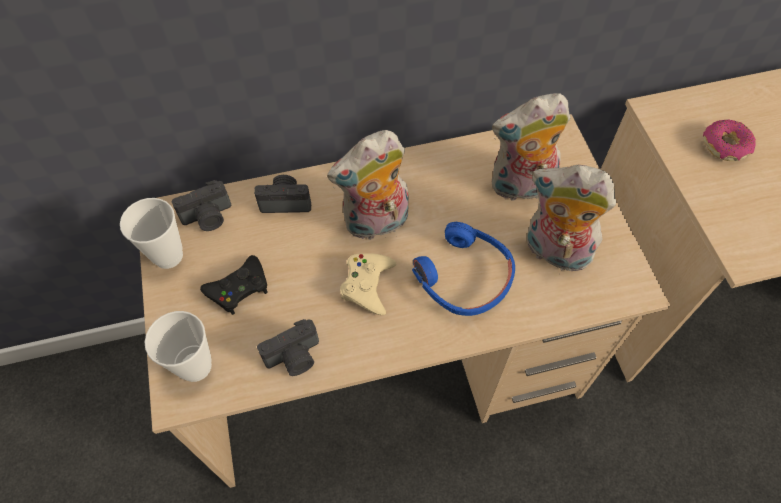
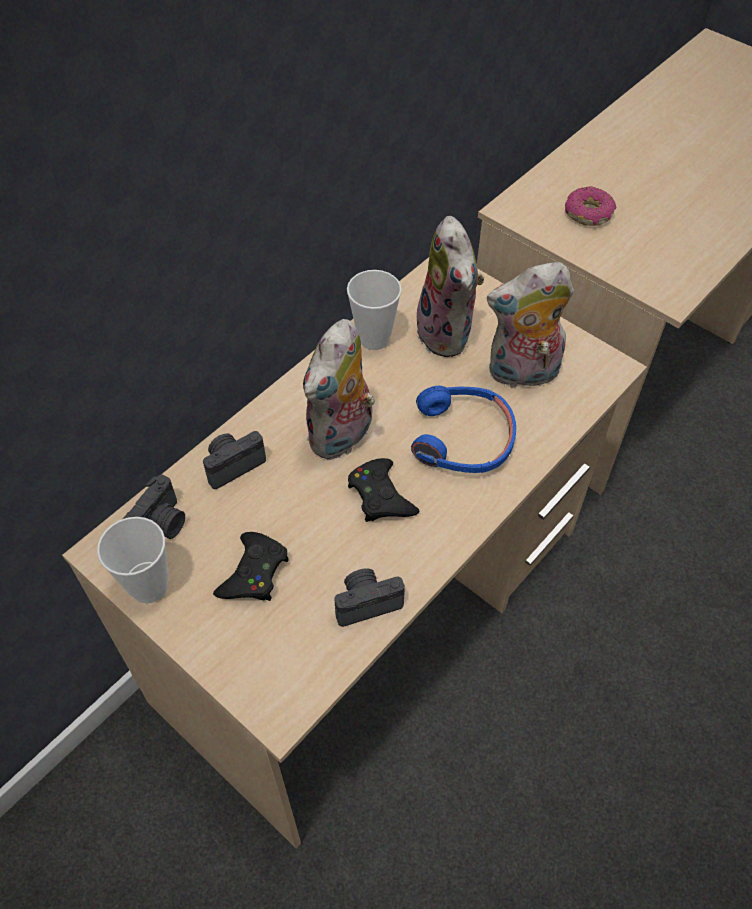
camera: 35 degrees left, 5 degrees down
(195, 366) = (273, 672): cup -> cup (374, 339)
(295, 358) = (366, 602): camera -> camera turned 135 degrees counterclockwise
(367, 285) = (380, 496): beige game controller -> black game controller
(520, 188) = (448, 334): plush toy -> plush toy turned 60 degrees counterclockwise

